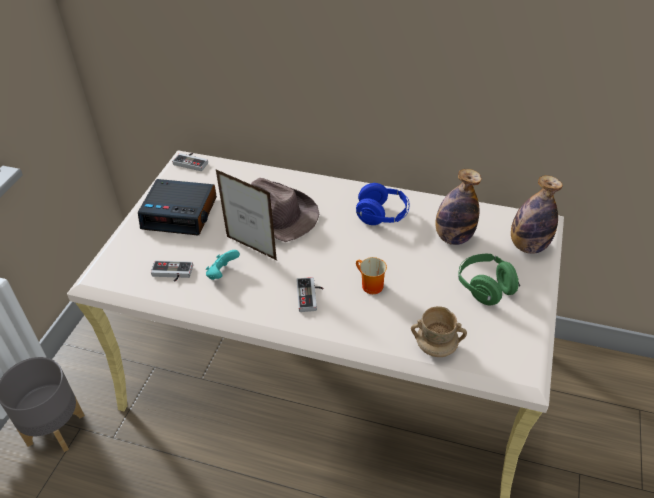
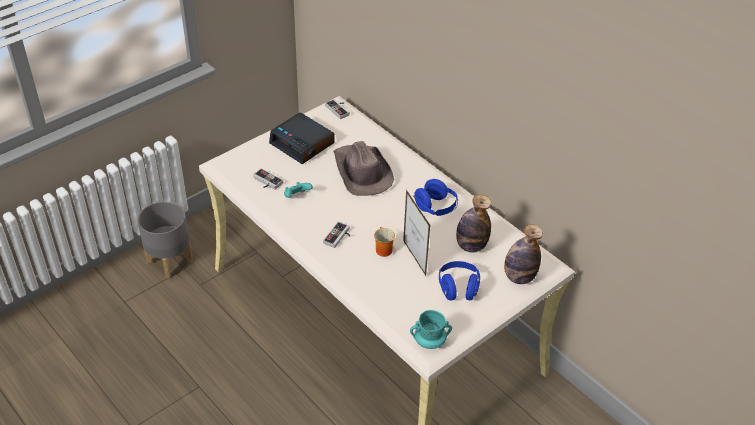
camera: 30 degrees right, 0 degrees up
(251, 248) = (328, 188): picture frame -> picture frame (414, 258)
(436, 347) = (388, 307): beige mug -> none
(485, 288) = (458, 288): green headphones -> blue headphones
(516, 364) = (429, 342): none -> turquoise mug

